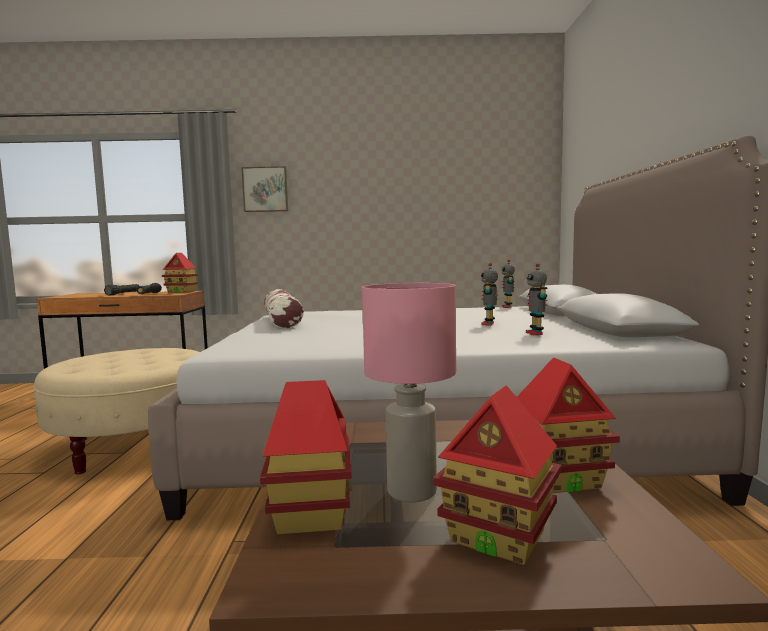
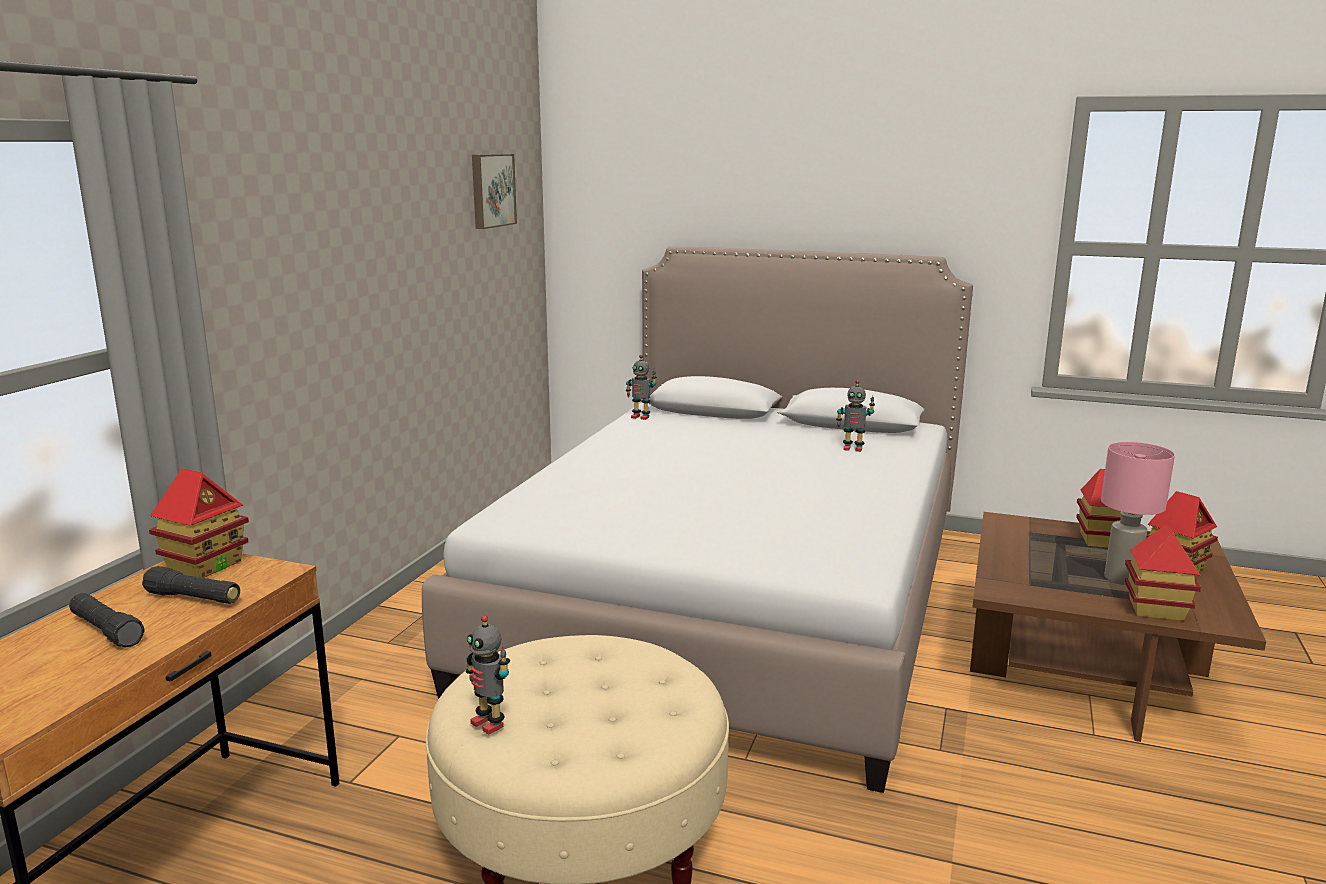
camera: 70 degrees left, 10 degrees up
(265, 189) = (232, 267): picture -> picture (491, 190)
(283, 321) = (625, 530): pillow -> none
(489, 324) = (774, 450): toy robot -> toy robot (489, 723)

